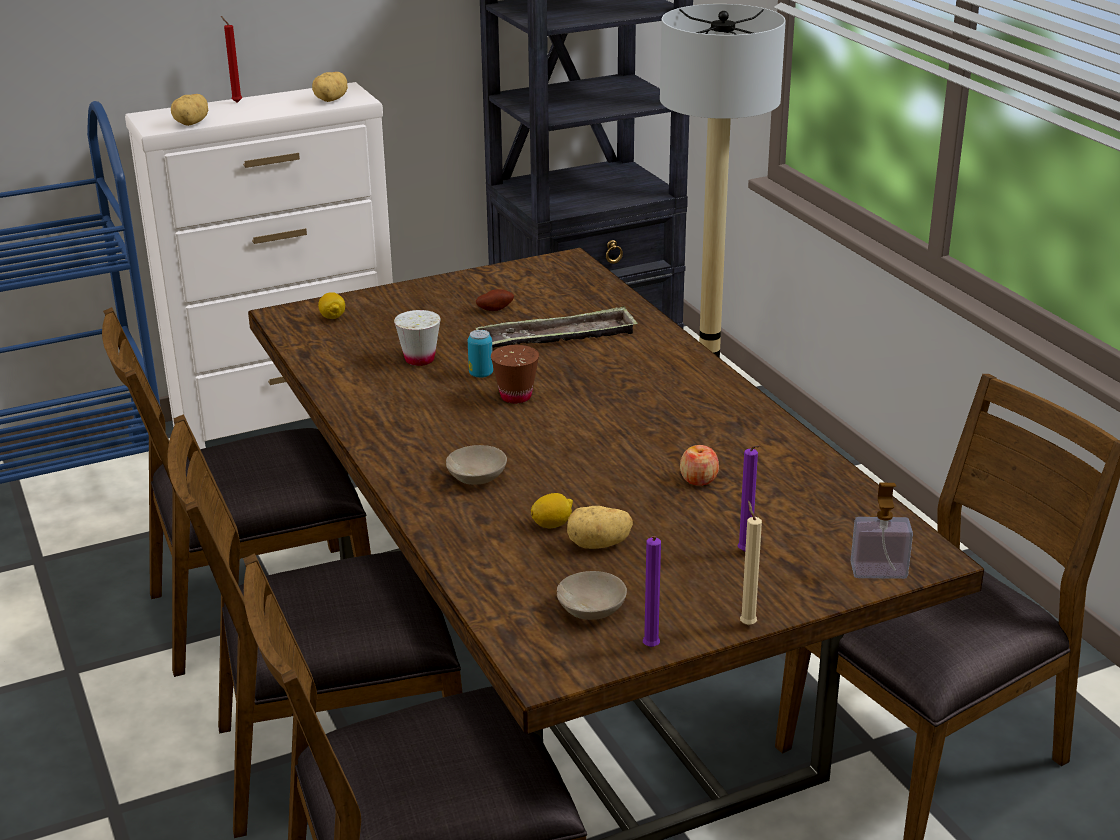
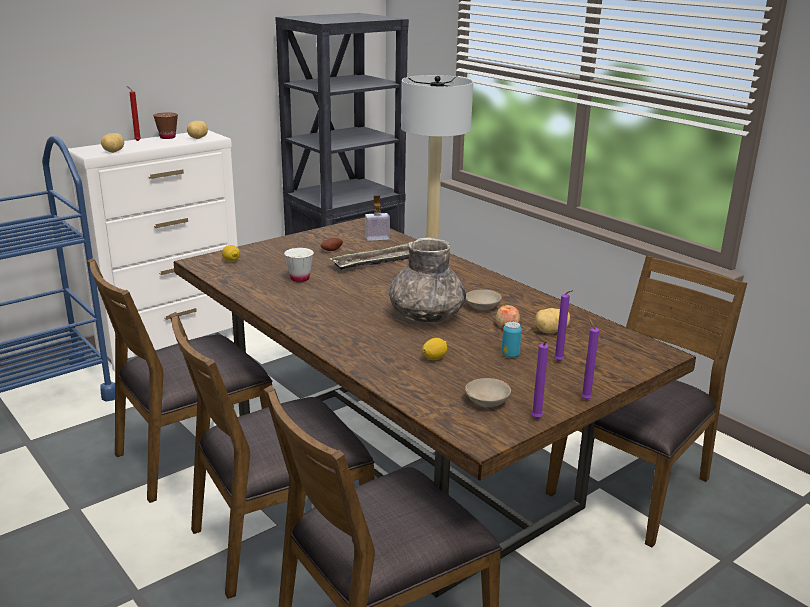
camera: 15 degrees left, 5 degrees down
(479, 477) = (373, 337): beige bowl -> beige bowl (484, 307)
(481, 374) = (342, 283): can -> can (510, 355)
(516, 396) = (371, 293): brown cup -> brown cup (167, 137)
(579, 447) = (426, 316): none -> grey vase
(599, 545) = (470, 366): potato -> potato (551, 331)
(747, 623) = (584, 399): beige candle -> purple candle
(878, 571) = (640, 363): soap dispenser -> soap dispenser (377, 238)

